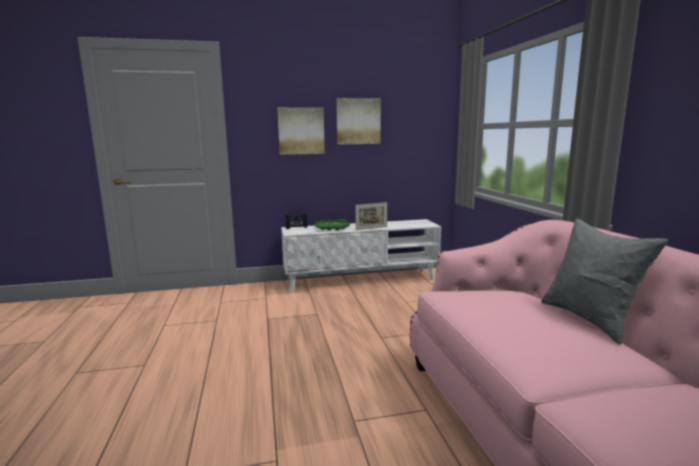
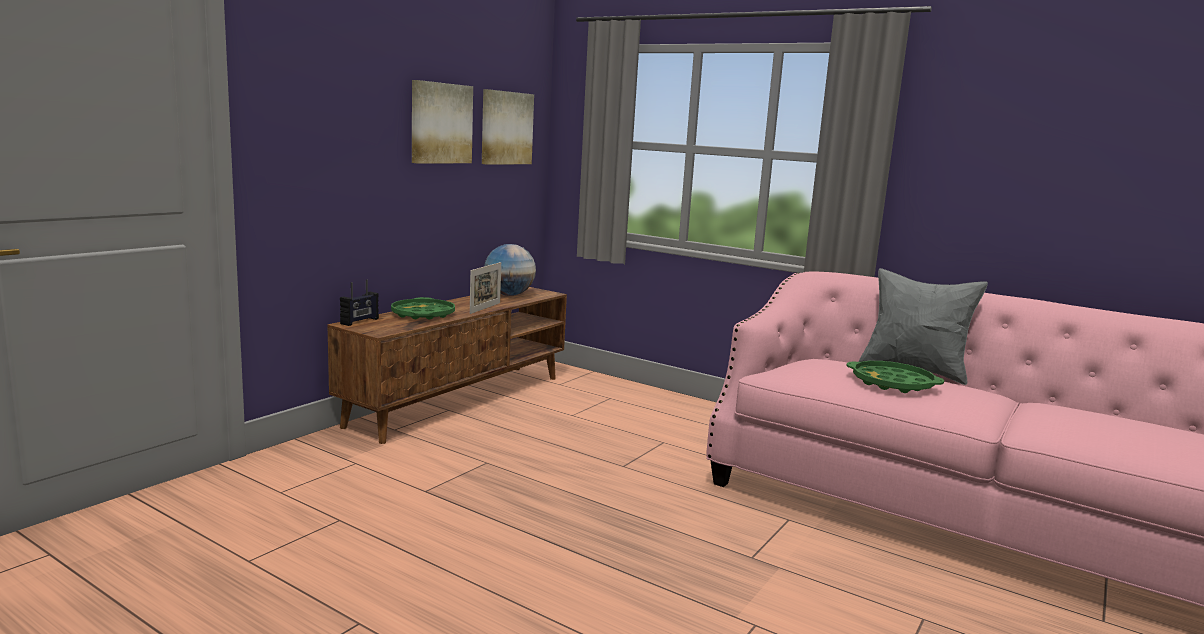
camera: 45 degrees left, 0 degrees up
(301, 131) = (359, 136): picture -> picture (506, 128)
(361, 280) = (459, 400): white tv stand -> brown tv stand
(404, 223) = (509, 295): none -> globe
(522, 322) = (892, 383): none -> green tray

